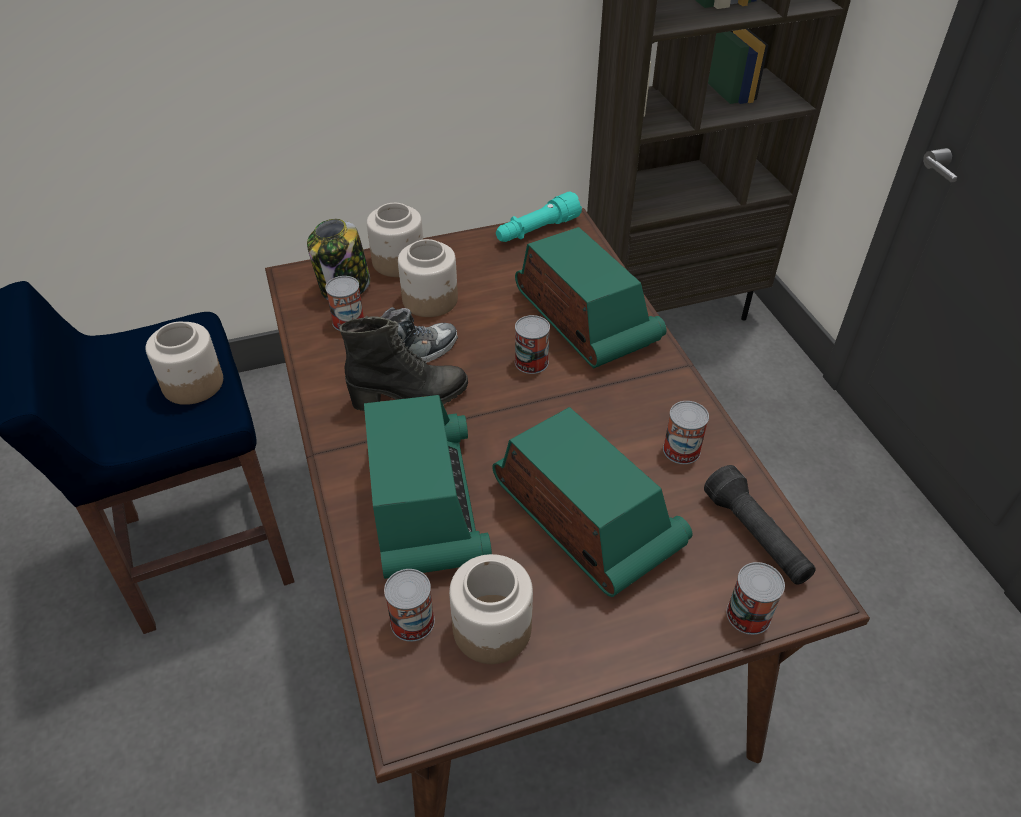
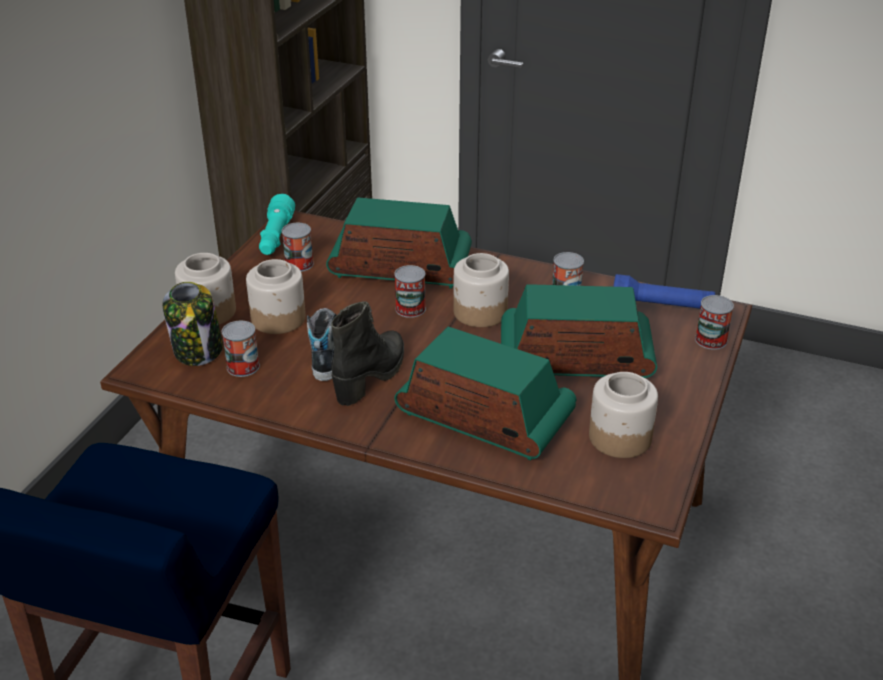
camera: 50 degrees left, 10 degrees down
(192, 384) = (182, 487): jar -> jar (480, 312)
(412, 621) = (578, 468): can -> can (299, 264)
(756, 537) = (661, 307): black flashlight -> blue flashlight

